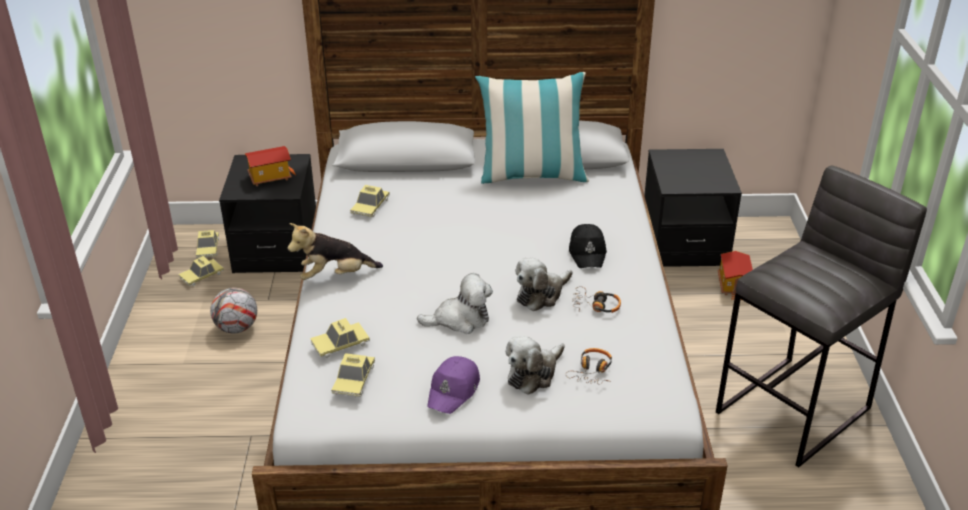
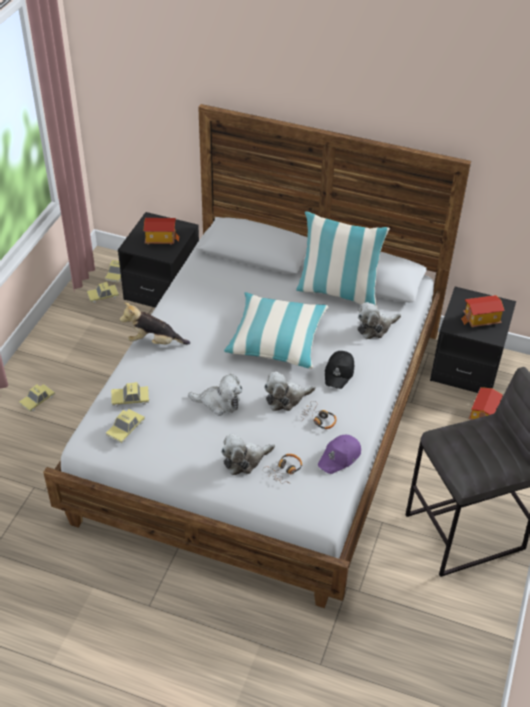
camera: 20 degrees right, 10 degrees up
(236, 328) = (108, 345): football -> none
(370, 206) = (207, 289): toy car -> toy car (37, 400)
(454, 390) = (185, 456): purple cap -> purple cap (340, 457)
(490, 237) = (277, 339): none -> pillow
(598, 199) = (375, 327): none -> plush toy
(699, 173) = (481, 320): none -> toy house

